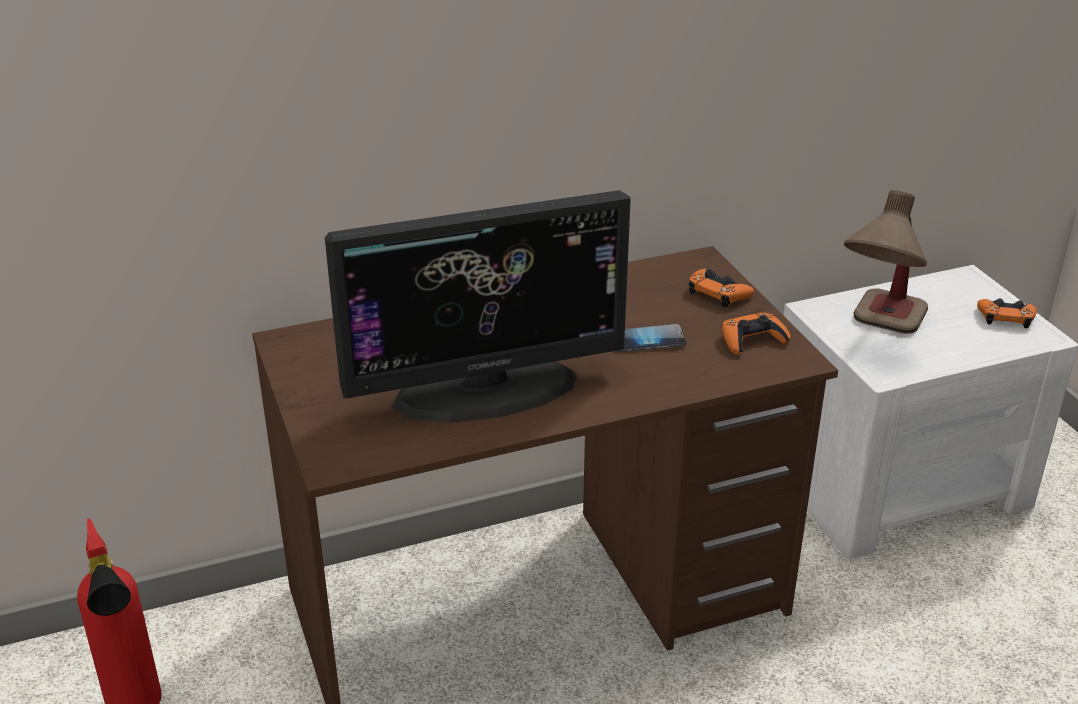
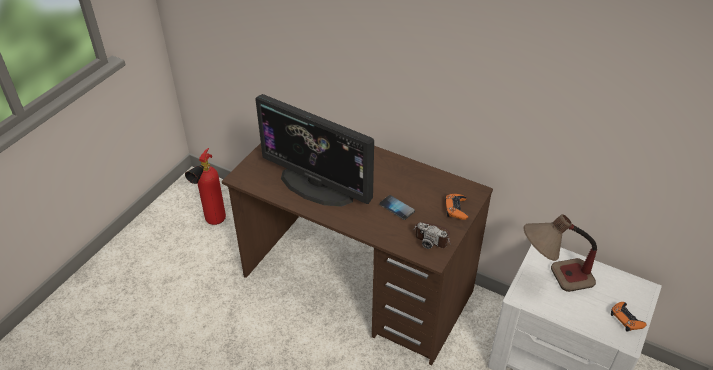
camera: 50 degrees right, 10 degrees up
(752, 340) = (432, 236): orange game controller -> camera

